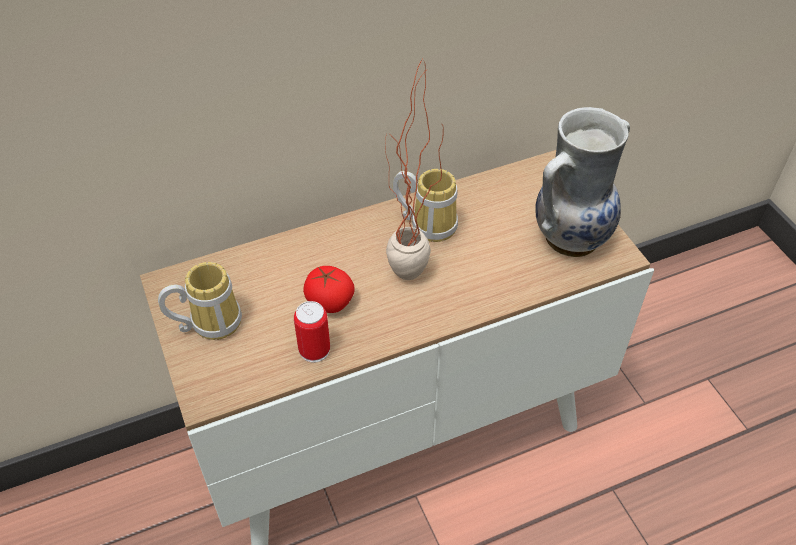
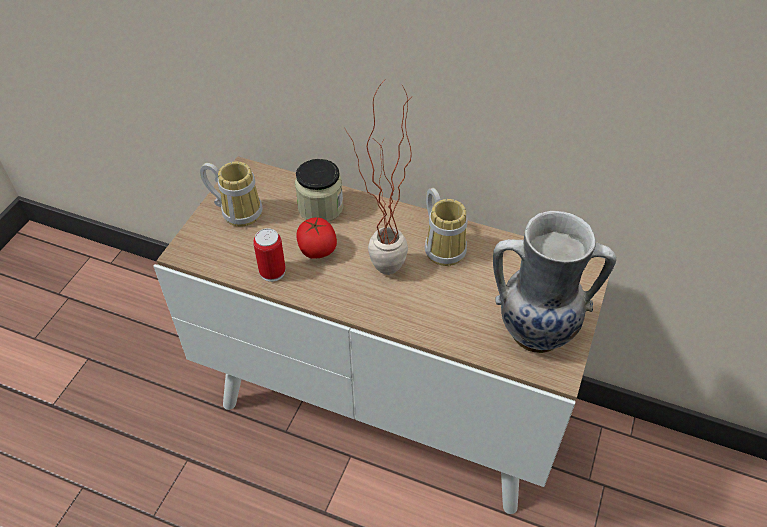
camera: 45 degrees right, 0 degrees up
(285, 265) = (320, 207): none -> jar

